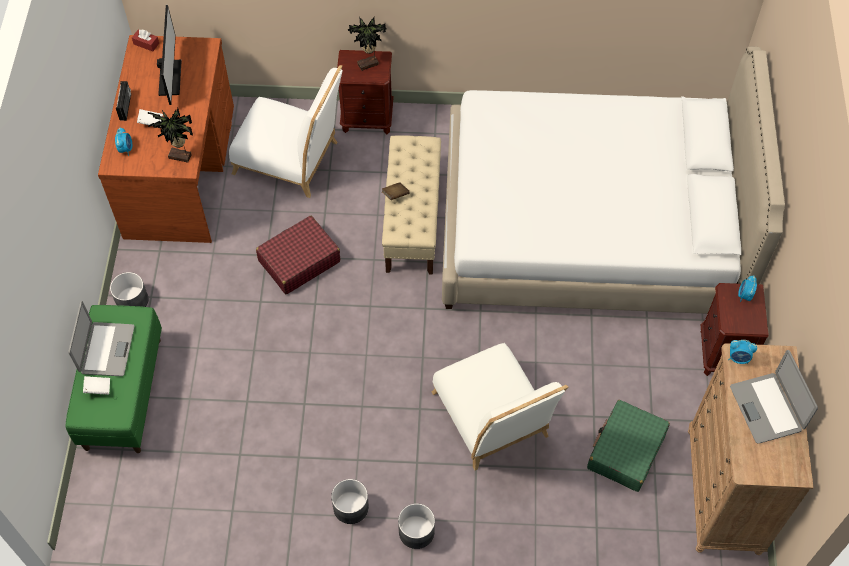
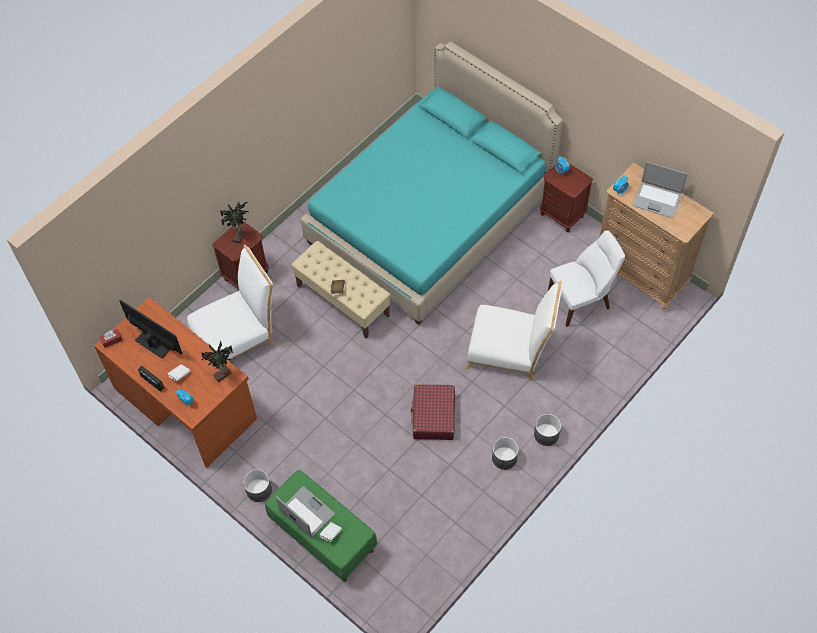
camera: 50 degrees left, 0 degrees up
(299, 261) = (315, 379): red suitcase -> red suitcase (433, 416)
(589, 227) = (429, 218): white bed -> turquoise bed
(626, 451) = (581, 301): green suitcase -> white chair

